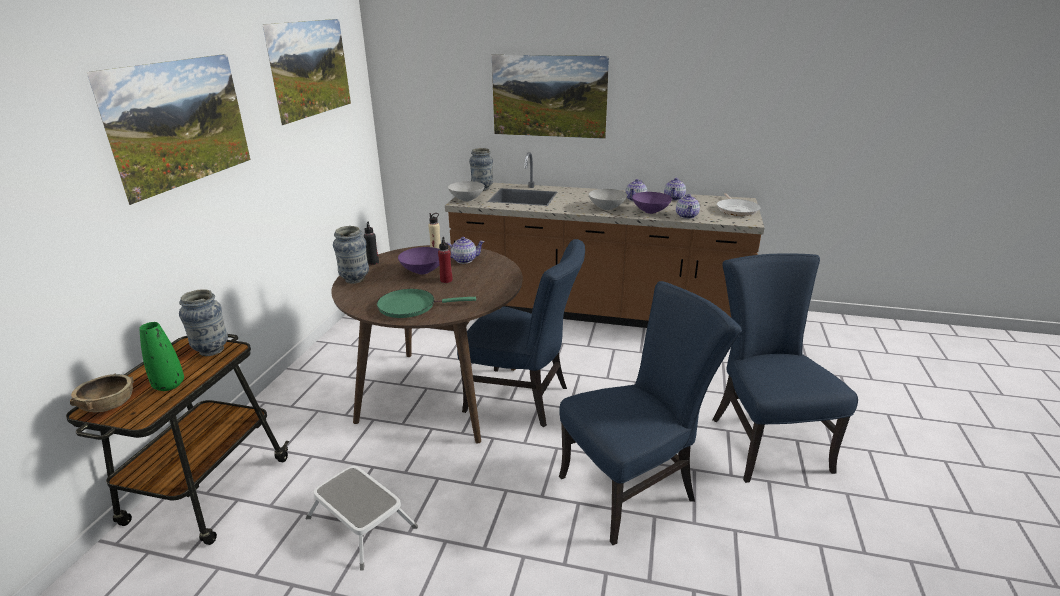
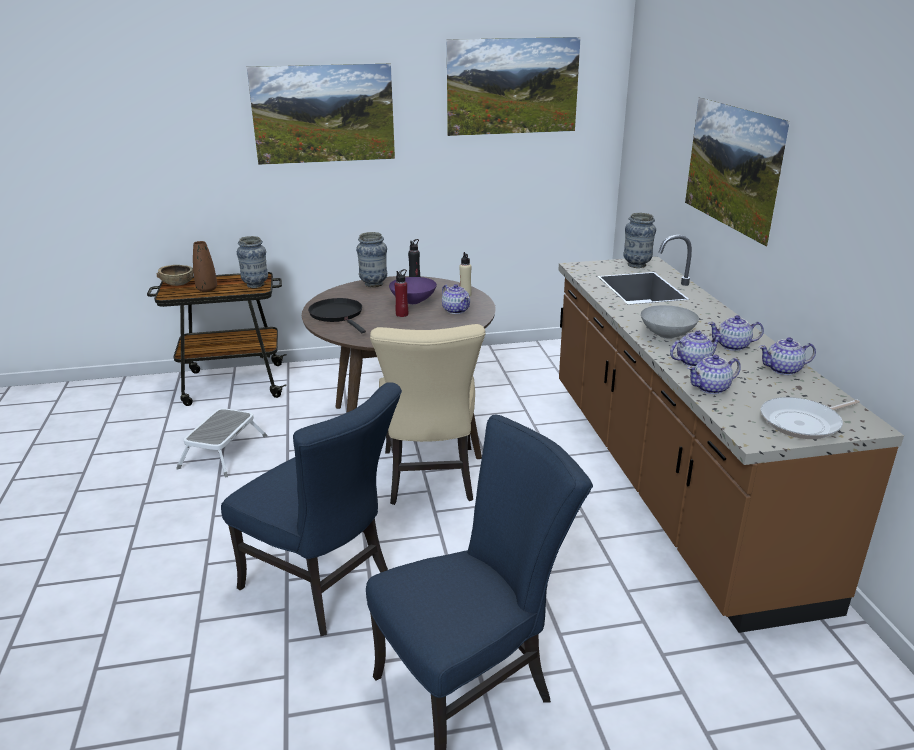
camera: 65 degrees right, 0 degrees up
(169, 385) = (207, 289): green vase -> brown vase
(411, 306) = (338, 315): green frying pan -> black frying pan
(466, 199) = (589, 267): grey bowl -> none
(523, 399) = (430, 479): blue chair -> beige chair
(650, 211) = (692, 362): purple bowl -> teapot

